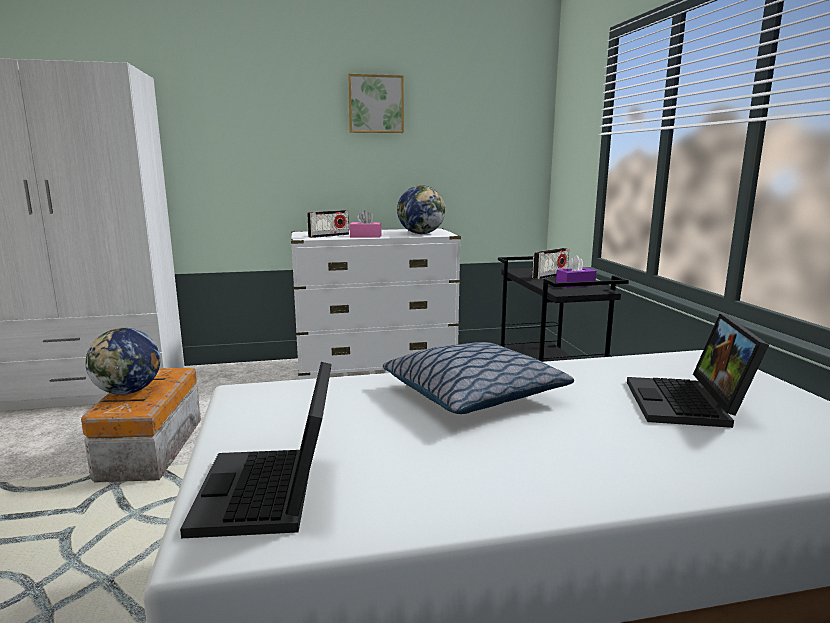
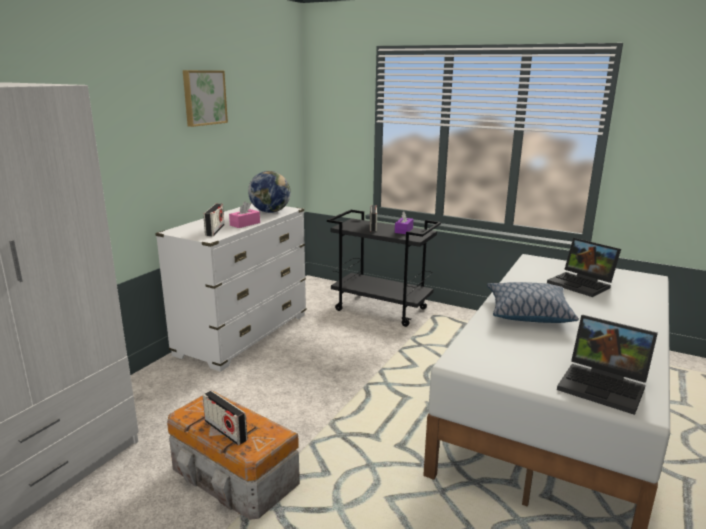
camera: 50 degrees left, 5 degrees up
(128, 392) = (225, 431): globe -> radio

